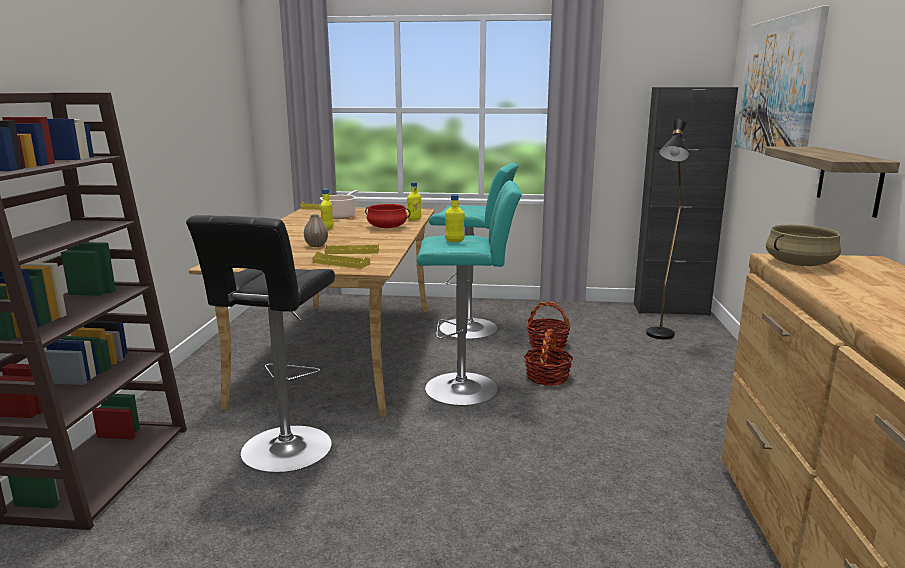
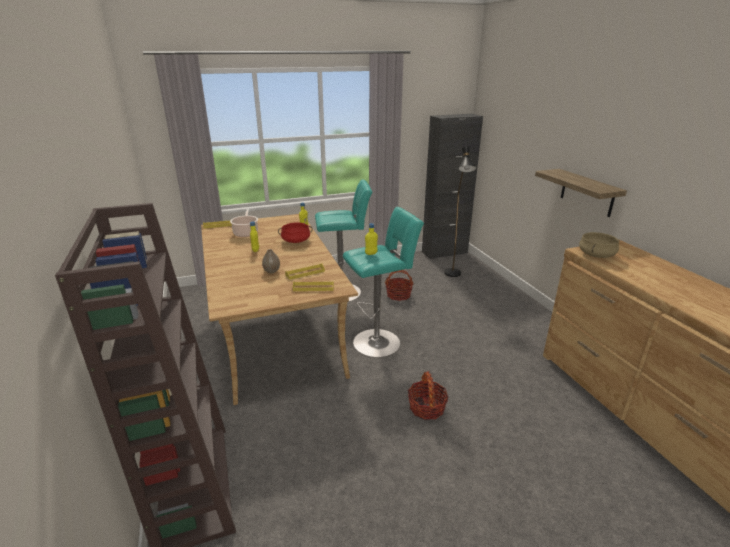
camera: 25 degrees left, 10 degrees up
(284, 452) = (310, 425): black stool -> none
(547, 377) = (418, 321): basket -> basket (426, 407)
(778, 87) = (520, 124): picture -> none

